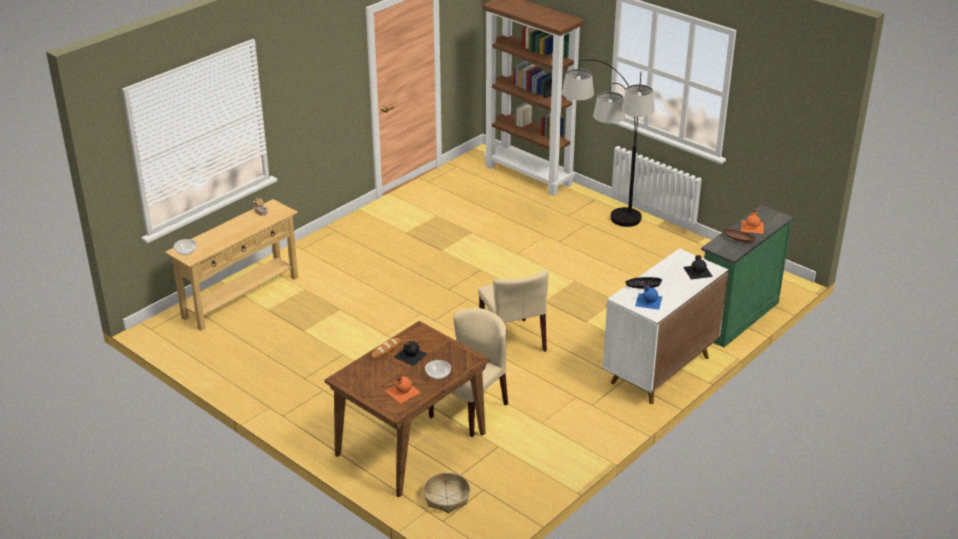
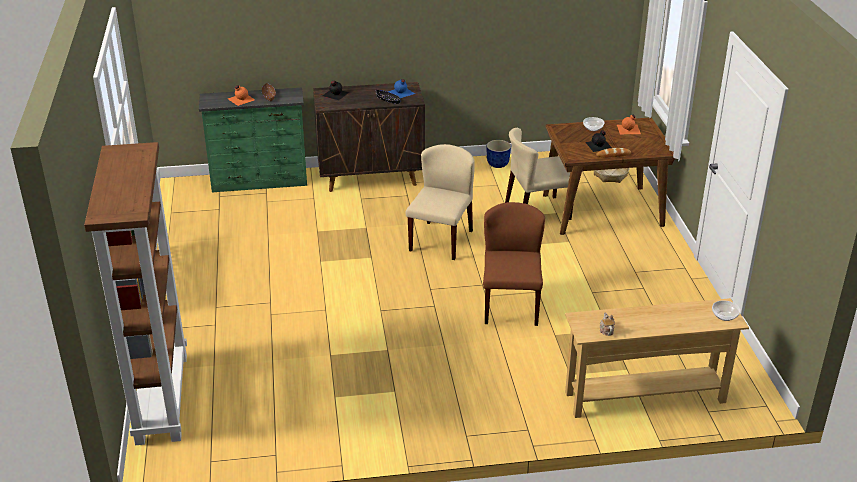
camera: 140 degrees left, 0 degrees up
(394, 314) = (510, 305): none -> brown chair
(573, 449) = (497, 164): none -> planter
(608, 236) = (221, 285): floor lamp -> none
(659, 370) = (371, 177): white cabinet -> brown cabinet

